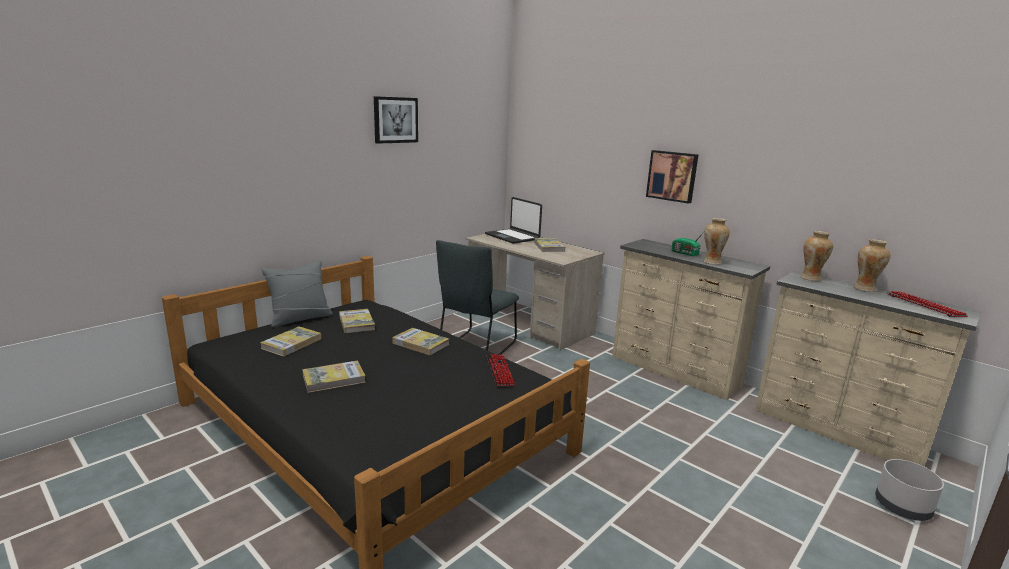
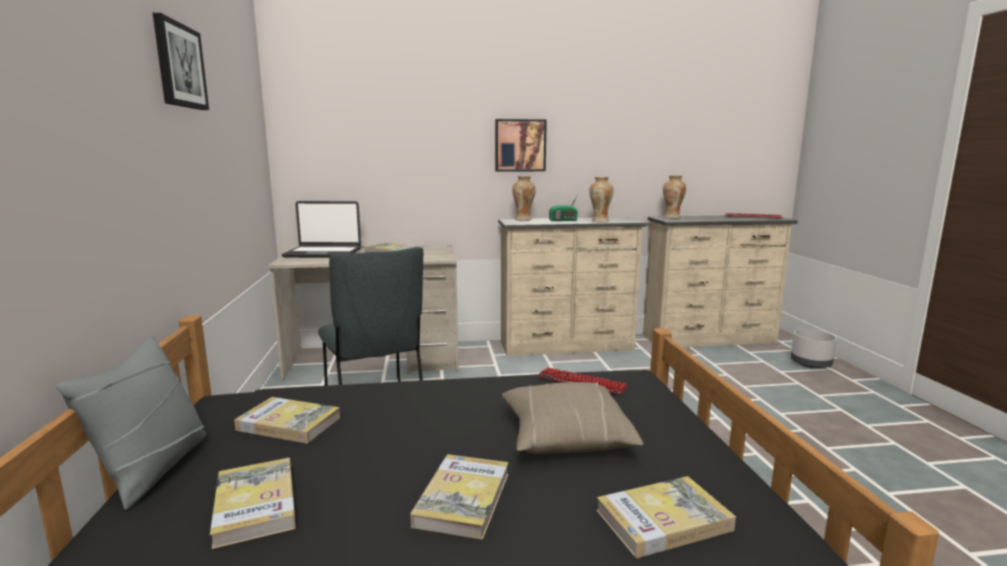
camera: 50 degrees left, 5 degrees down
(420, 344) = (441, 401): book -> book (663, 520)
(420, 385) = (565, 437): none -> beige pillow
(865, 289) = (708, 216): vase -> vase (523, 220)

